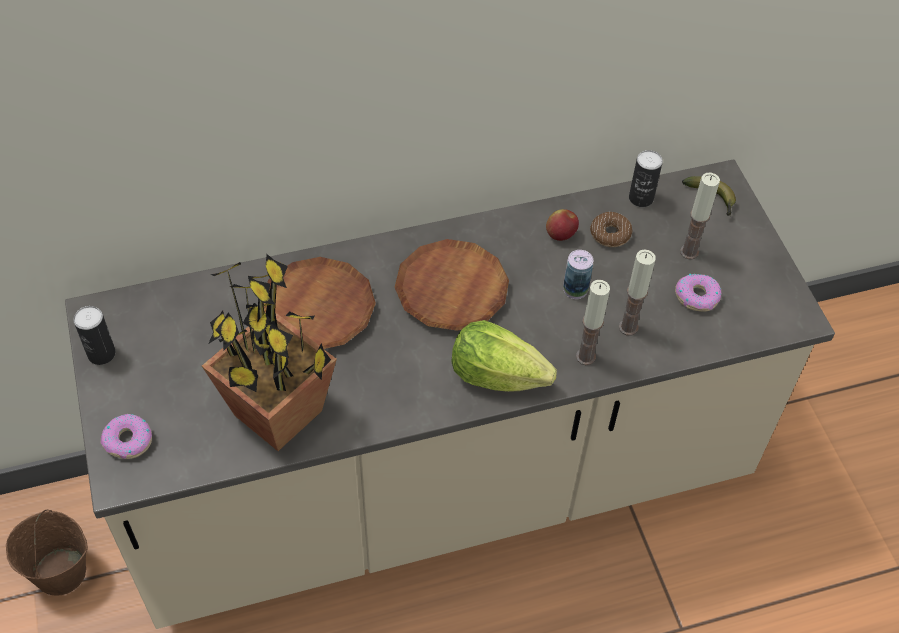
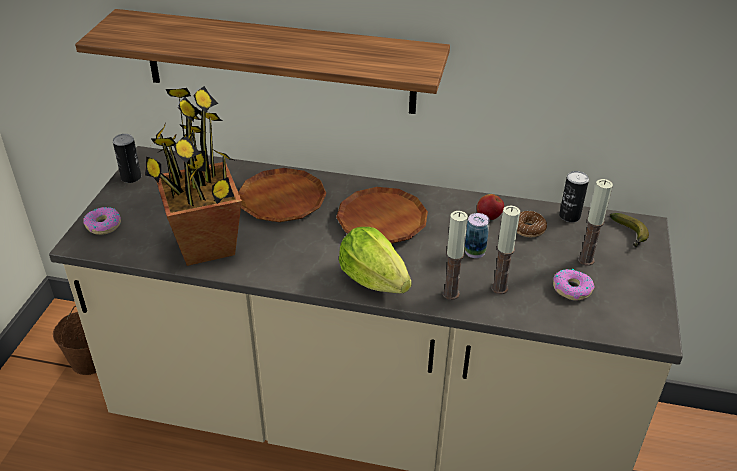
camera: 30 degrees right, 15 degrees down
(260, 143) = (279, 62): none -> shelf

